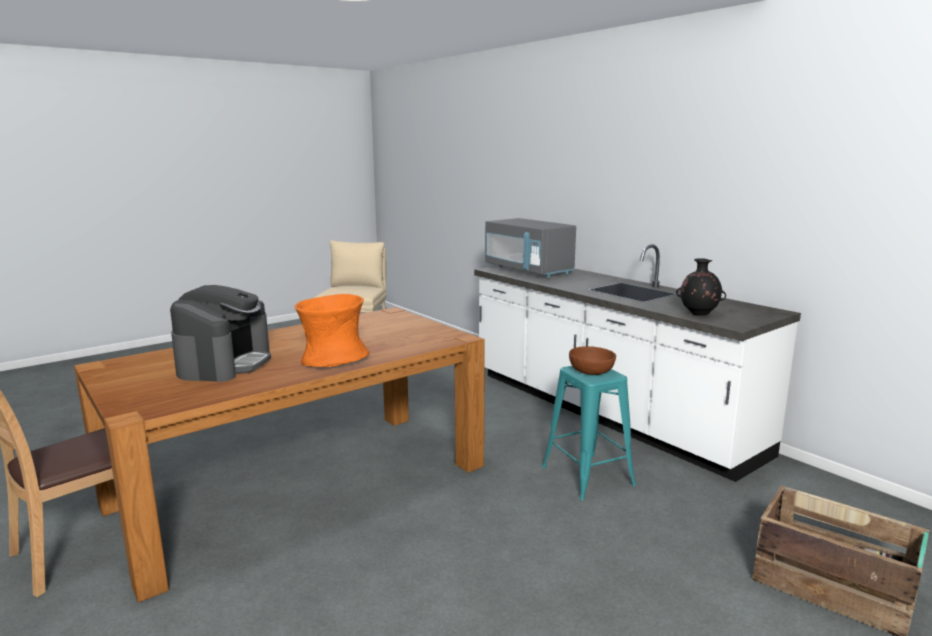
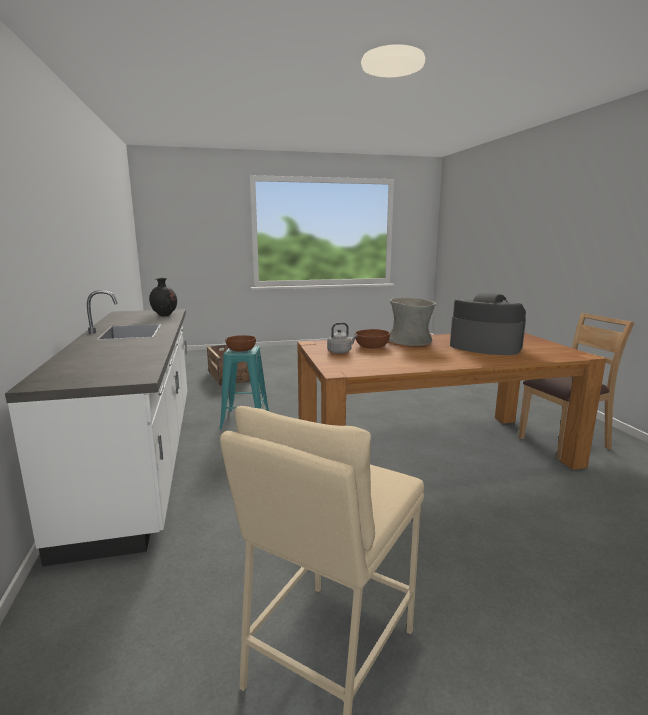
camera: 155 degrees left, 0 degrees up
(225, 364) = (484, 347): coffee machine -> coffee machine turned 90 degrees clockwise
(334, 360) = (410, 341): orange vase -> grey vase
(381, 343) = (372, 346): none -> brown bowl
(411, 331) = (340, 352): none -> grey kettle
(528, 270) = (106, 368): grey microwave -> none

